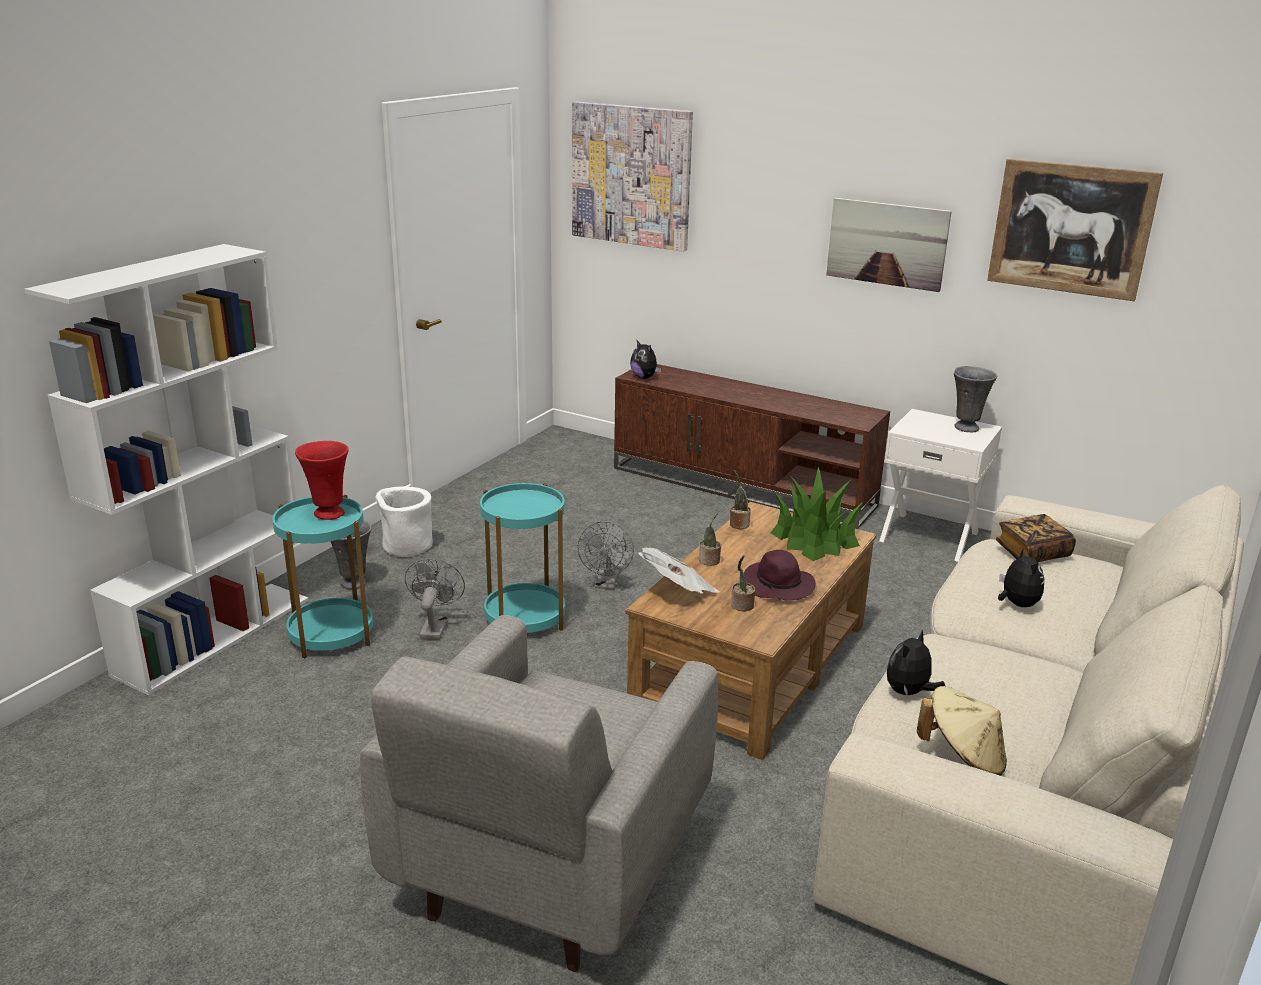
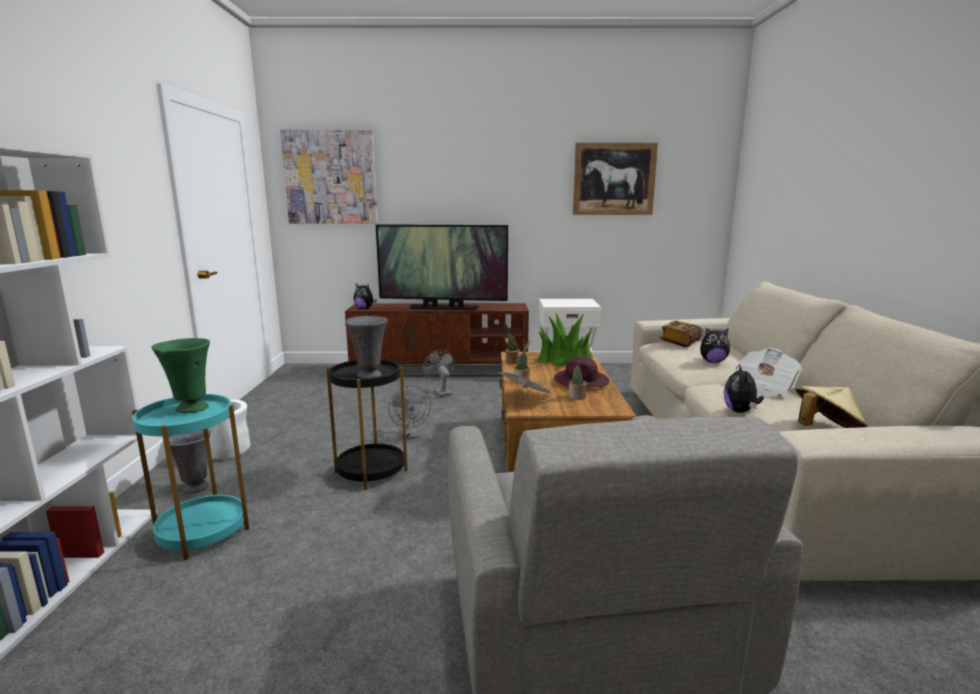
camera: 30 degrees left, 10 degrees down
(328, 513) = (190, 409): red vase -> green vase
(435, 627) = (300, 497): grey fan -> grey fan (440, 392)
(525, 618) = (371, 471): turquoise side table -> black side table
(750, 398) = (443, 308): none -> television
(887, 244) = (511, 201): picture -> none
(966, 427) = (577, 300): grey vase -> grey vase (369, 375)
(1003, 671) = (764, 388): none -> newspaper
(1016, 604) = (713, 362): plush toy -> plush toy turned 135 degrees clockwise

